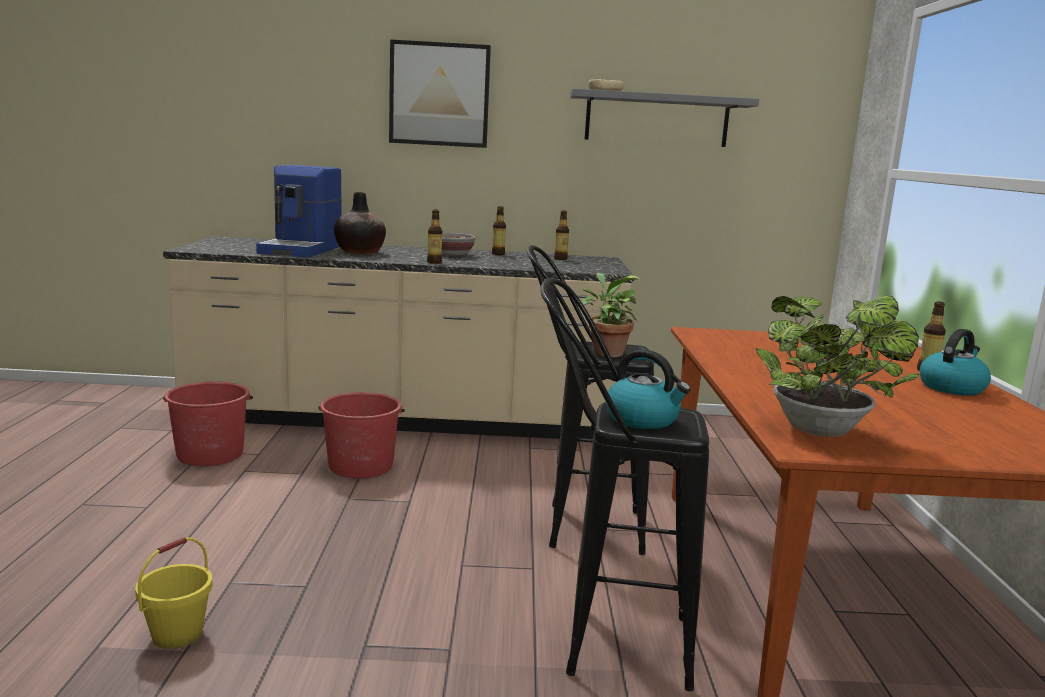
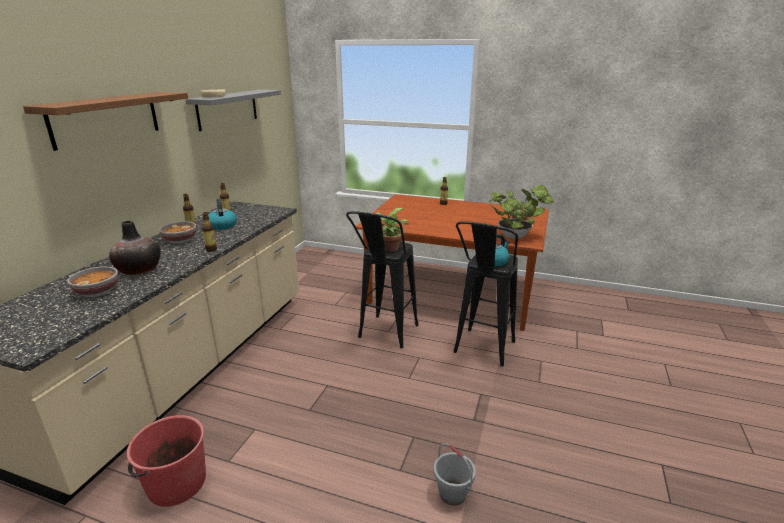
camera: 70 degrees left, 10 degrees up
(177, 634) = (452, 493): yellow bucket -> grey bucket
(303, 249) = (97, 292): coffee machine -> bowl
(360, 466) = (260, 399): red bucket -> none
(439, 94) = (106, 119): picture -> brown shelf
(952, 387) = (465, 206): kettle -> kettle (222, 225)

